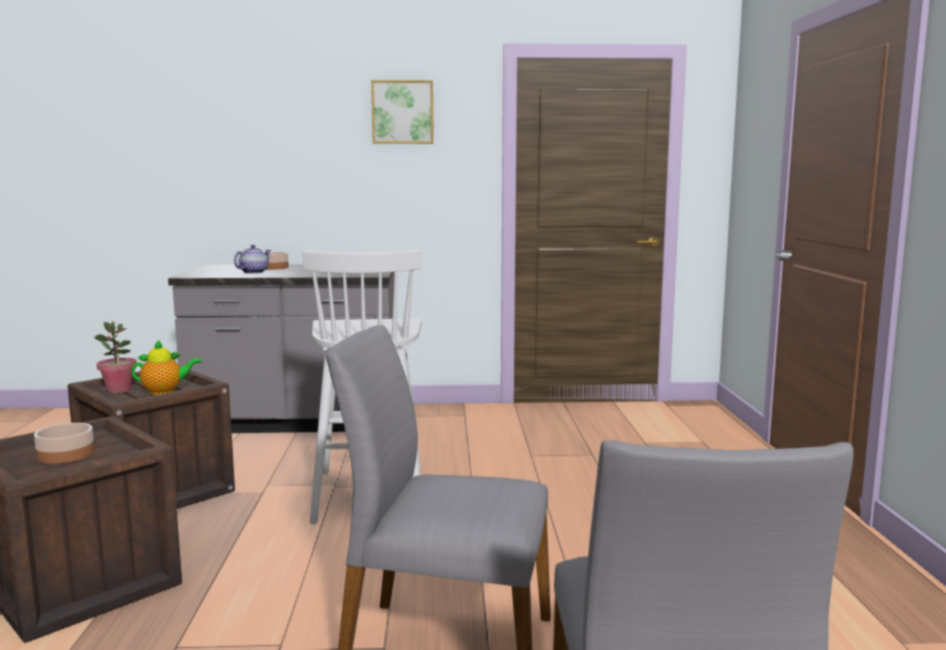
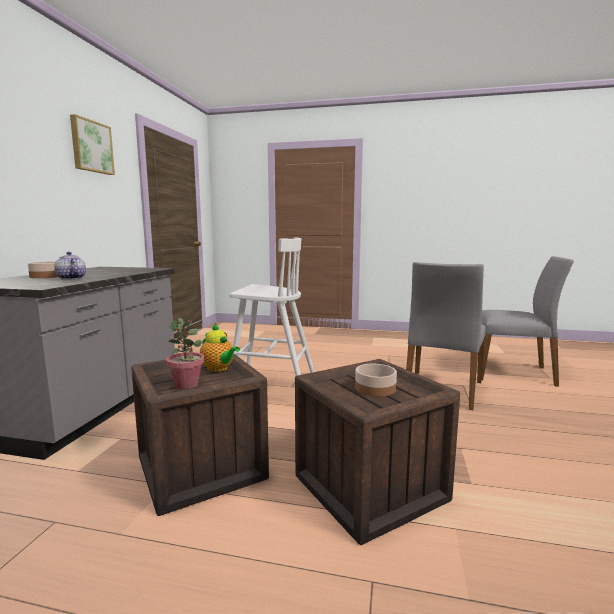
camera: 75 degrees left, 0 degrees up
(165, 392) = (219, 369): teapot -> teapot turned 135 degrees clockwise

